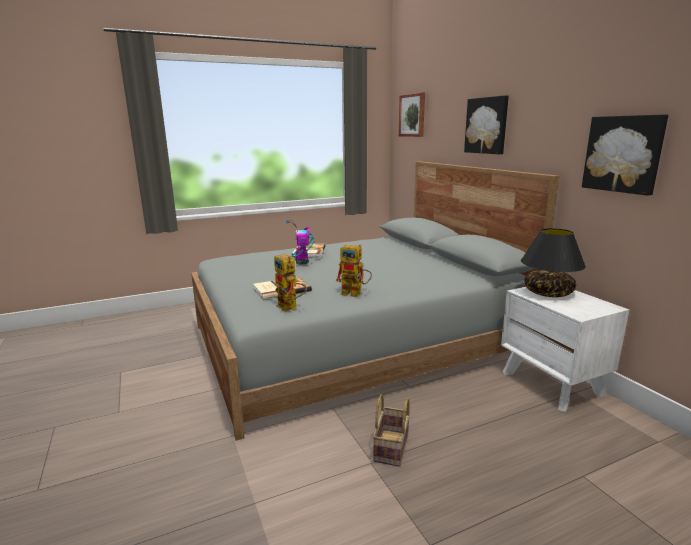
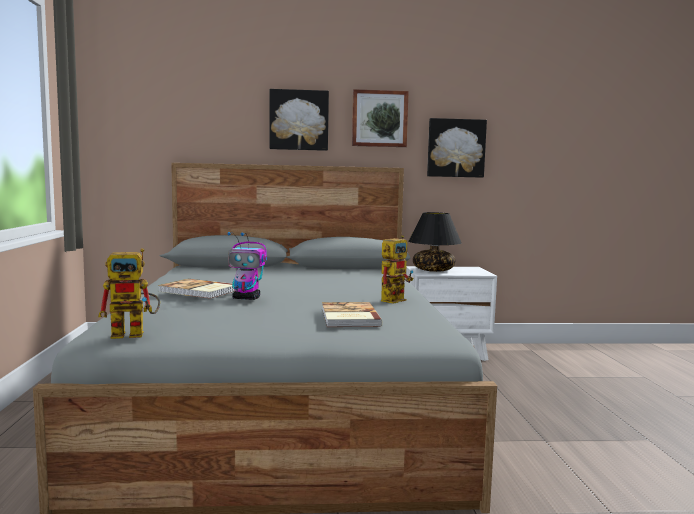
camera: 70 degrees left, 10 degrees down
(290, 308) = (421, 321): toy robot -> toy robot (135, 333)
(392, 448) = (524, 427): basket -> none
(412, 115) = (144, 100): picture -> picture (379, 118)

